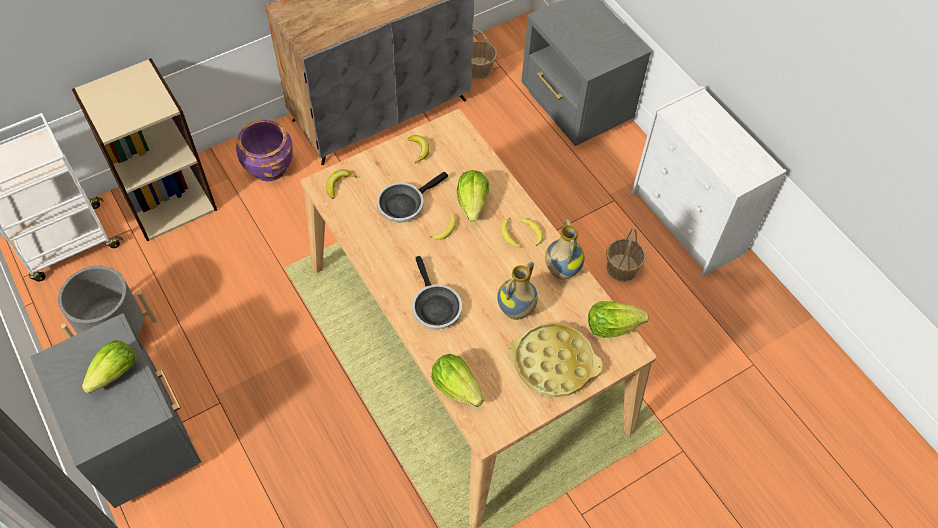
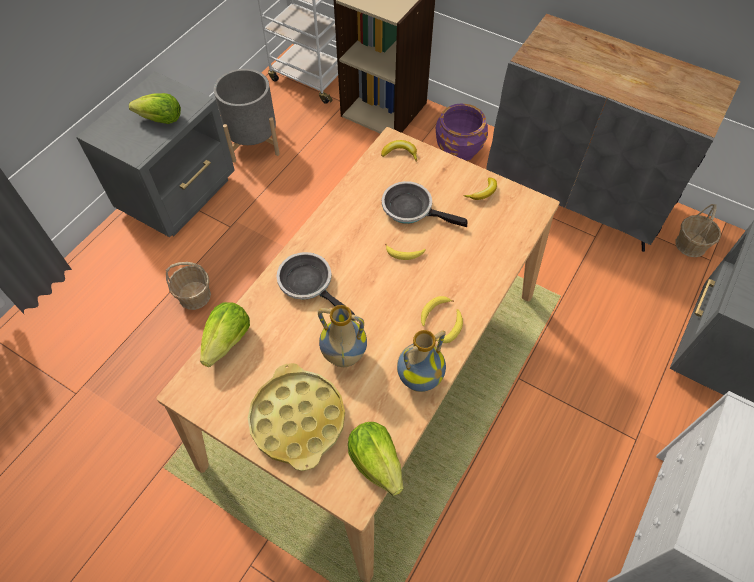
camera: 65 degrees right, 0 degrees up
(434, 307) = (309, 284): frying pan -> frying pan turned 90 degrees clockwise
(472, 203) = (450, 262): lettuce -> none
(621, 268) = (556, 484): basket -> basket (194, 295)

